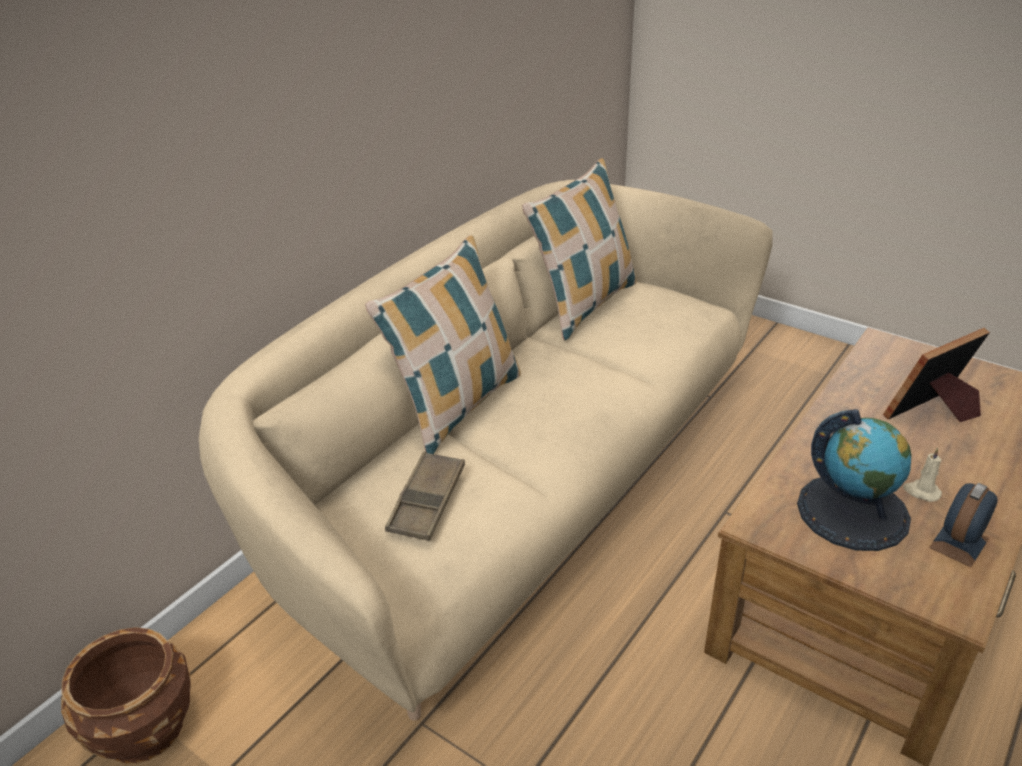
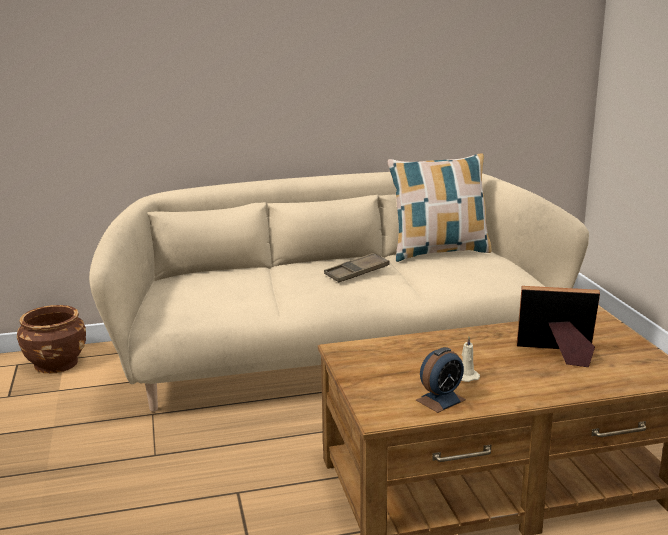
camera: 40 degrees right, 15 degrees down
(427, 501) = (213, 289): brown tray -> brown tray (357, 272)
(457, 405) = (290, 266): pillow -> none
(853, 511) = (405, 366): globe -> none
(959, 543) = (440, 400): alarm clock -> alarm clock turned 150 degrees clockwise

